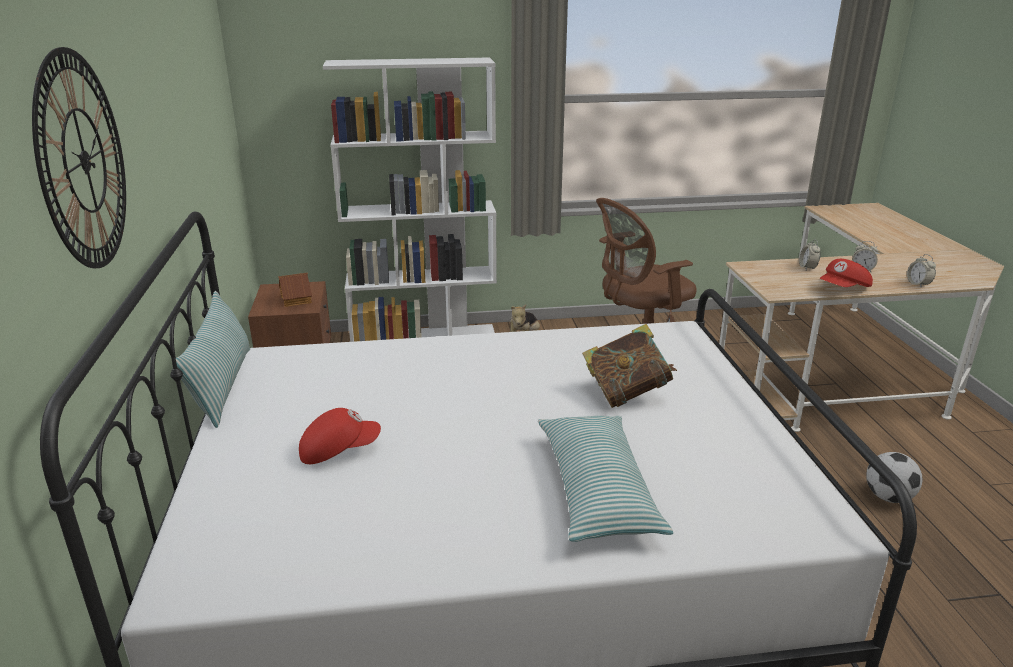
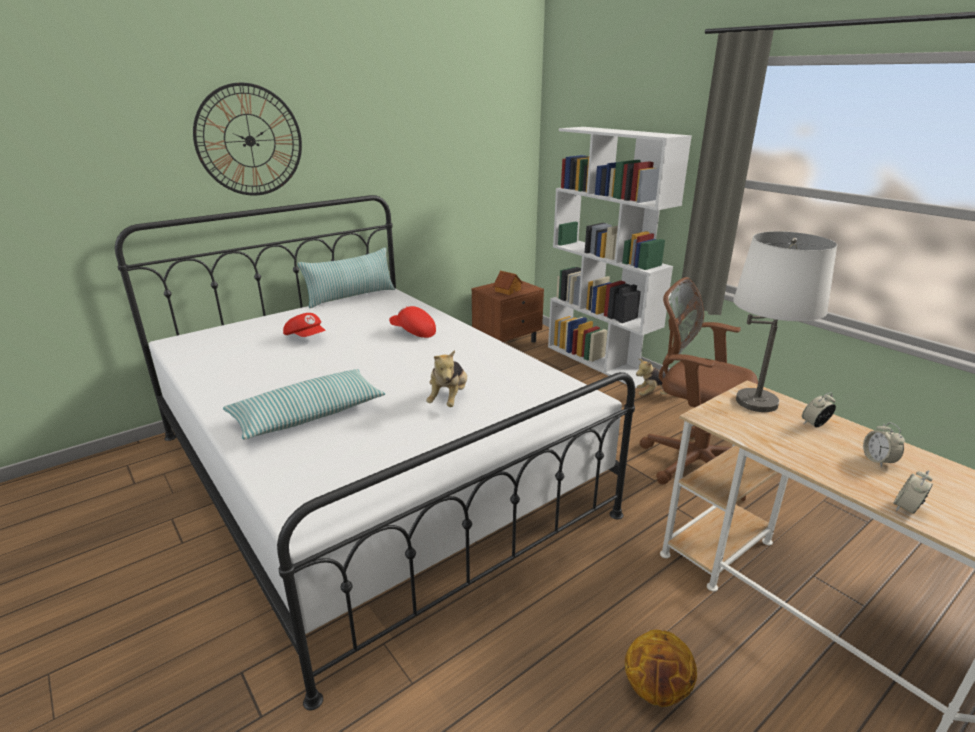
camera: 60 degrees right, 0 degrees up
(627, 393) = (449, 399): book -> plush toy
(764, 271) = (756, 402): none -> white table lamp
(844, 289) = (787, 454): red cap -> red cap (413, 332)
(888, 497) = (656, 690): football -> basketball

